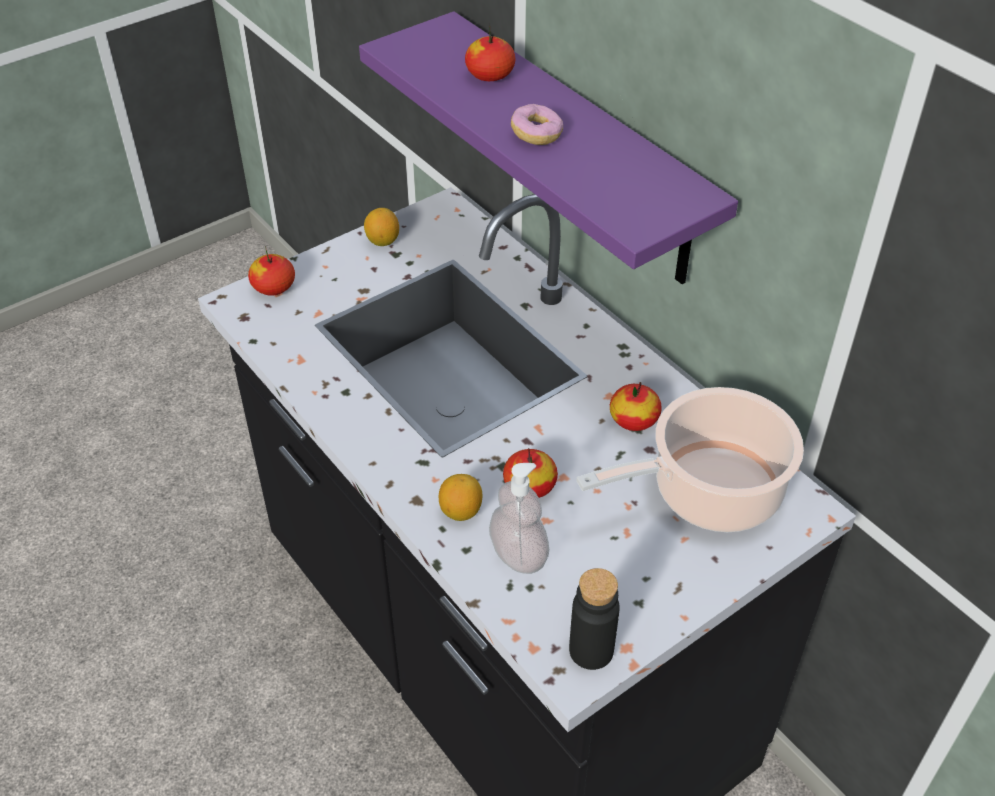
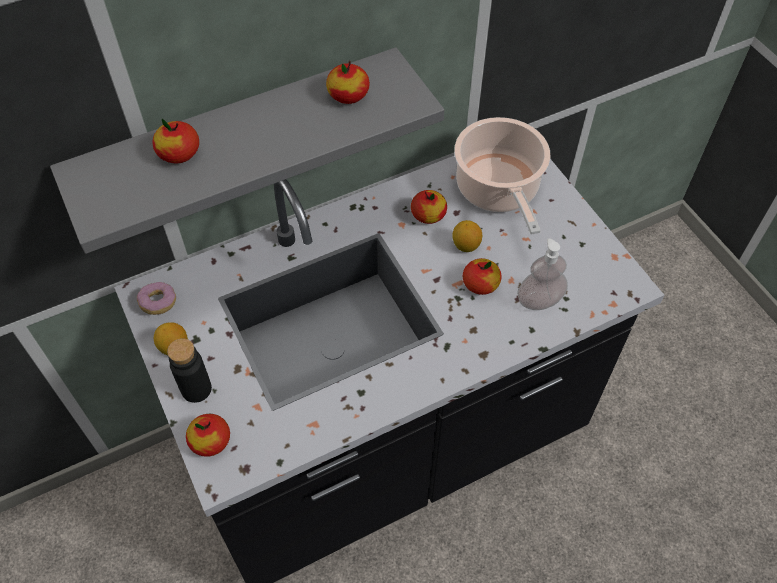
camera: 80 degrees left, 10 degrees up
(460, 511) = (497, 328): lemon -> lemon (465, 245)
(536, 135) = (282, 137): donut -> donut (158, 303)
(578, 150) = (240, 141): purple shelf -> grey shelf
(591, 650) = (616, 274): black bottle -> black bottle (196, 389)
(626, 172) = (348, 95): none -> apple

